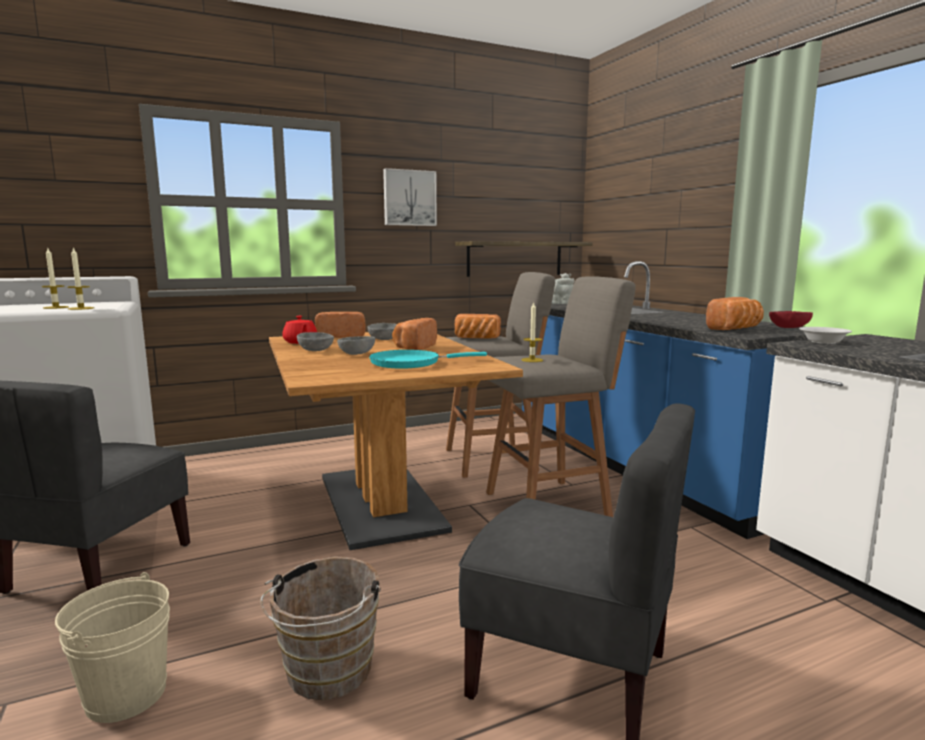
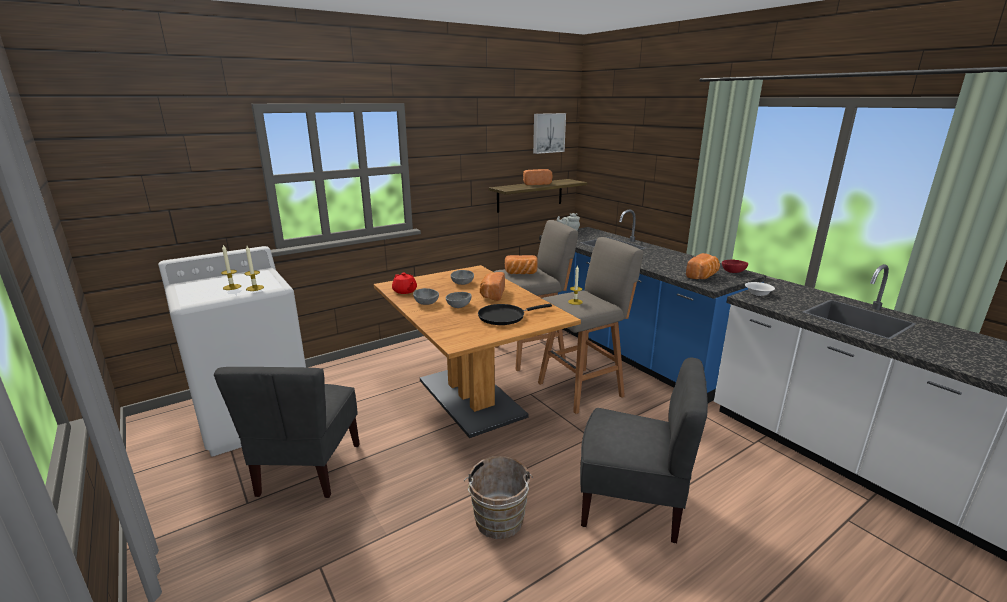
camera: 10 degrees left, 10 degrees up
(126, 694) = (389, 551): beige bucket -> none
(342, 336) = (428, 280): bread -> bread (536, 184)
(409, 198) = (456, 157): picture -> picture (548, 133)
(410, 363) = (504, 317): turquoise frying pan -> black frying pan

